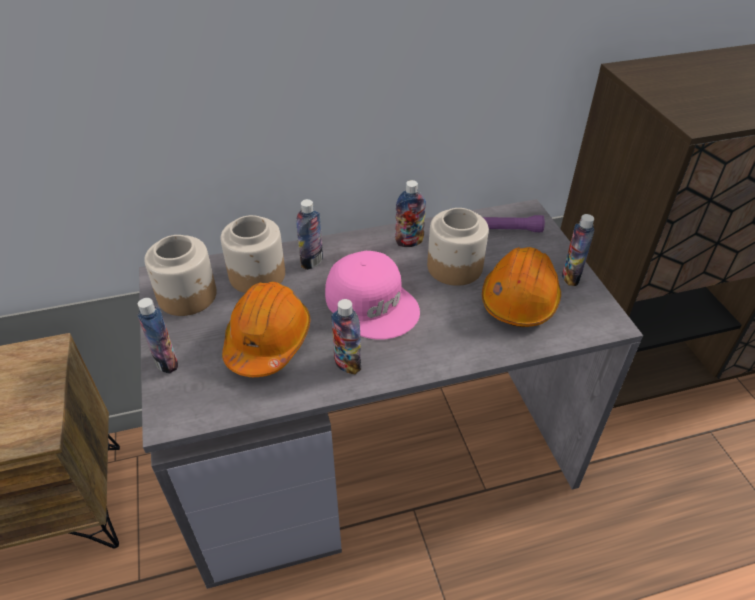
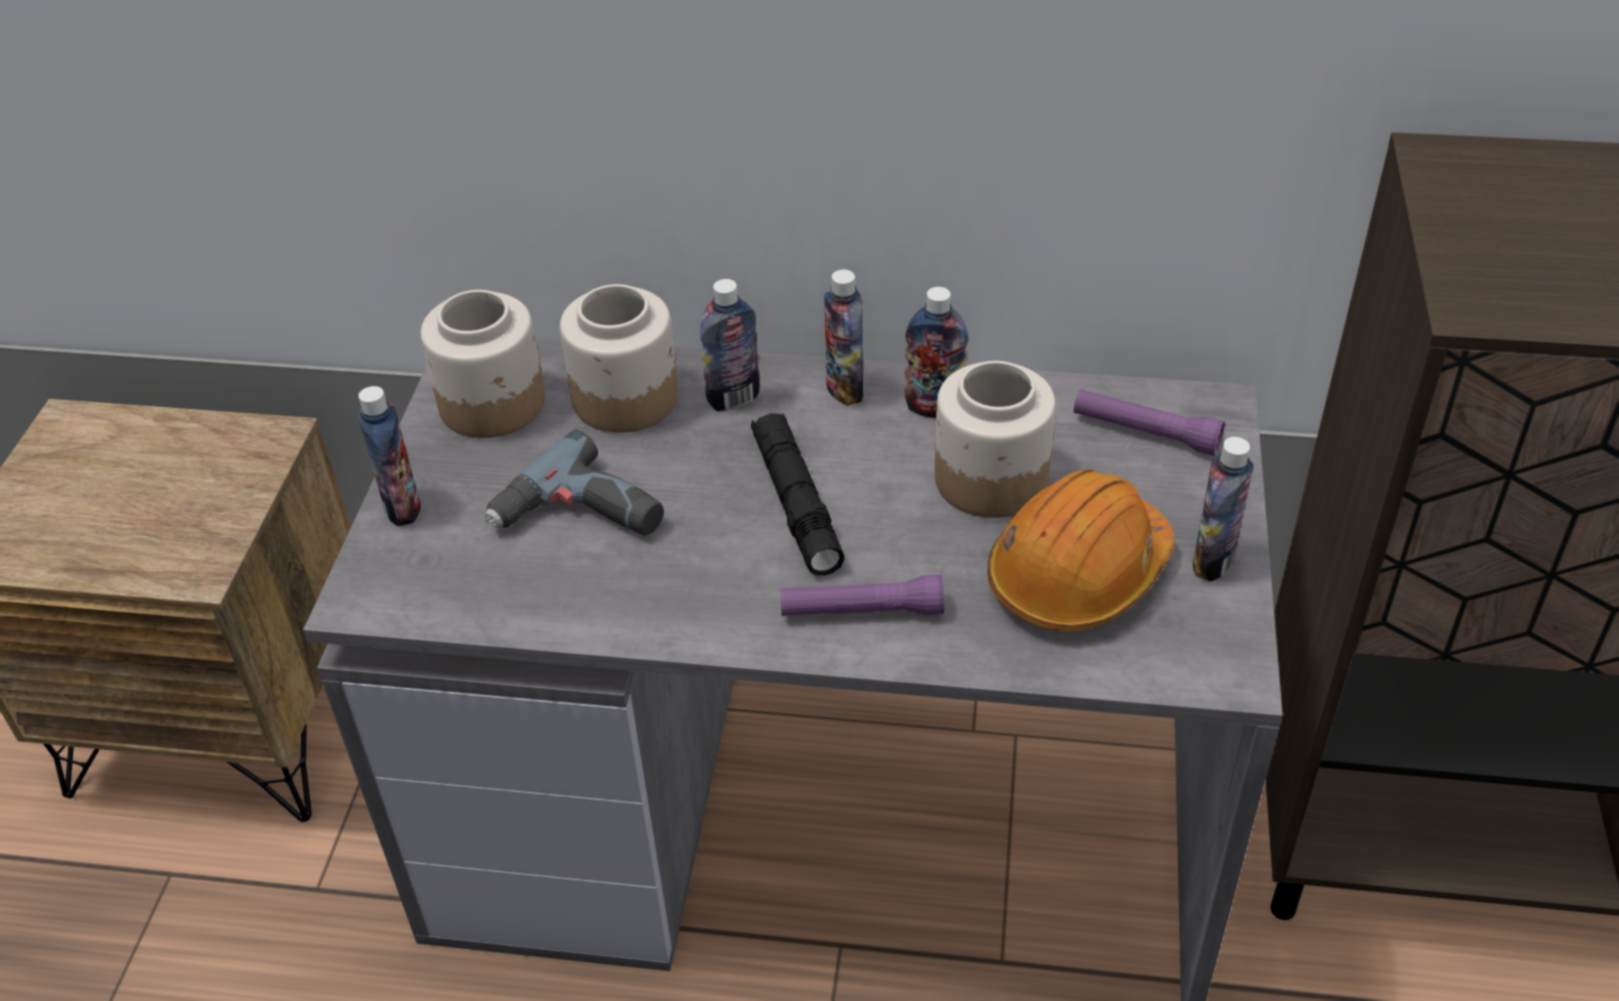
camera: 25 degrees right, 0 degrees up
(268, 340) = (580, 518): orange hard hat -> power drill
(347, 364) = (688, 597): bottle -> bottle (844, 389)
(372, 303) = (796, 503): pink cap -> black flashlight
(435, 345) = (861, 611): none -> purple flashlight

